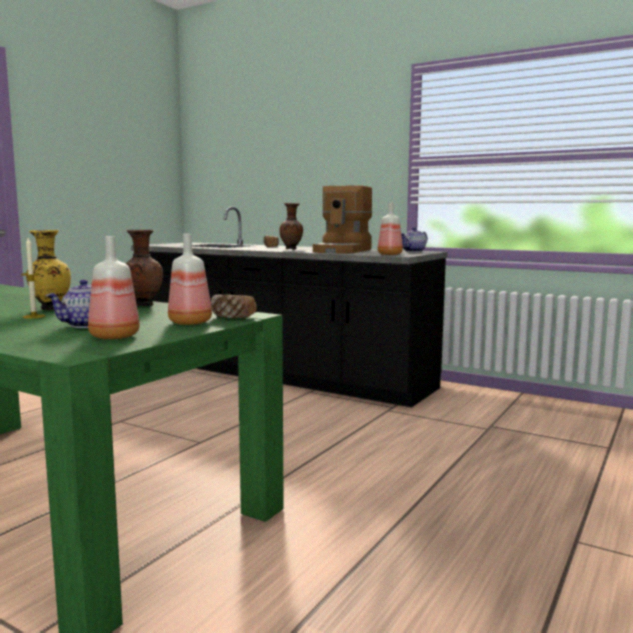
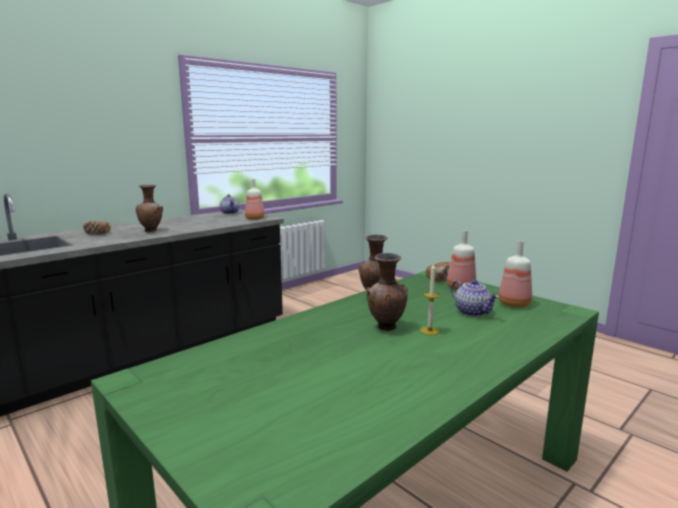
camera: 75 degrees left, 5 degrees up
(50, 309) = (386, 328): yellow vase -> brown vase
(343, 251) = (197, 223): coffee machine -> none

